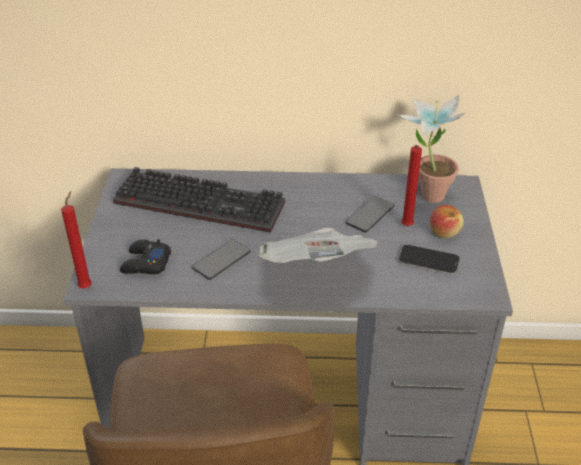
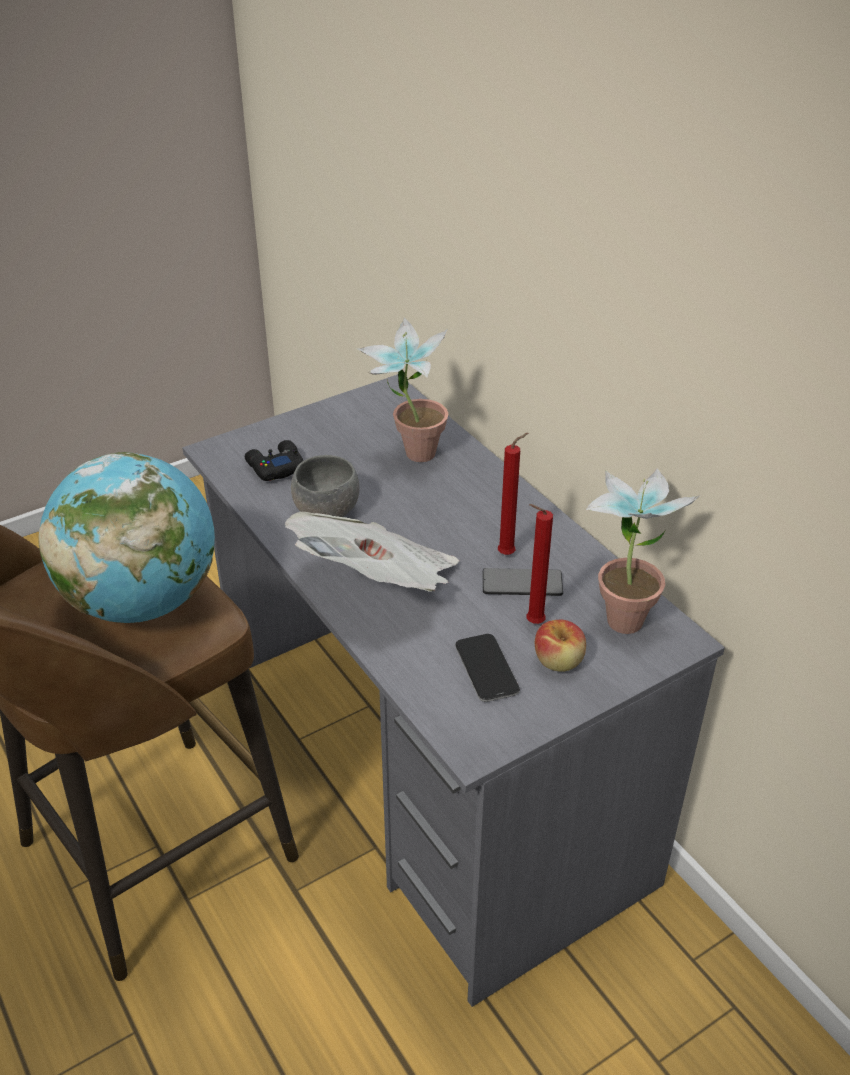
camera: 55 degrees right, 0 degrees up
(86, 286) = (210, 450): red candle -> red candle (509, 554)
(203, 202) = (408, 454): keyboard -> potted plant
(221, 260) = (327, 511): phone -> grey bowl
(233, 385) = (142, 601): none -> globe

